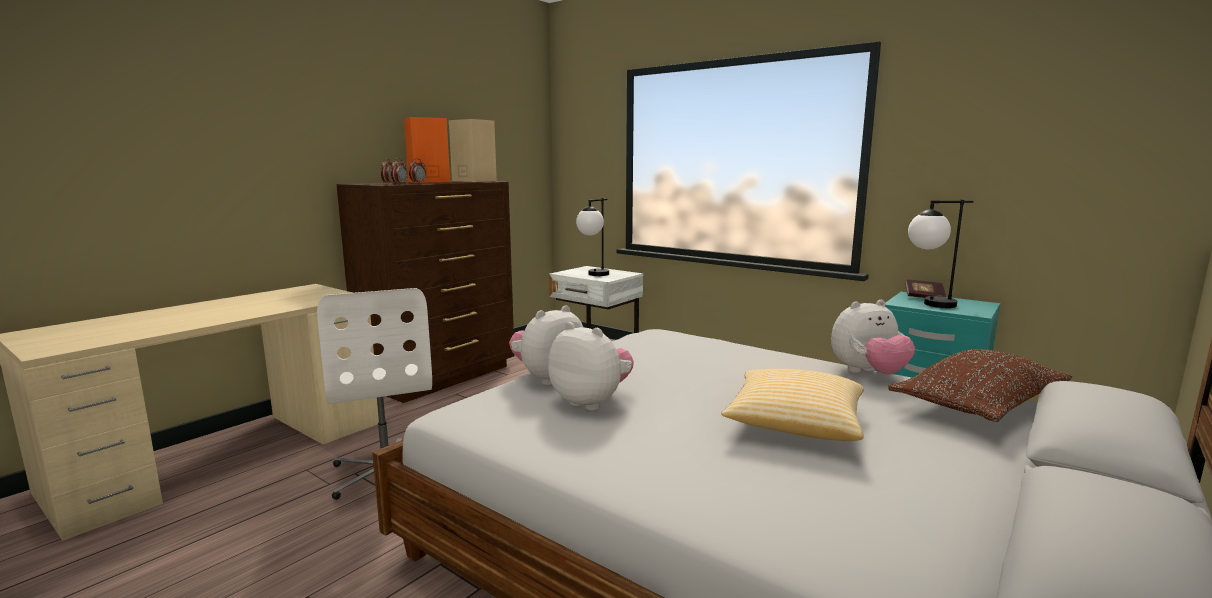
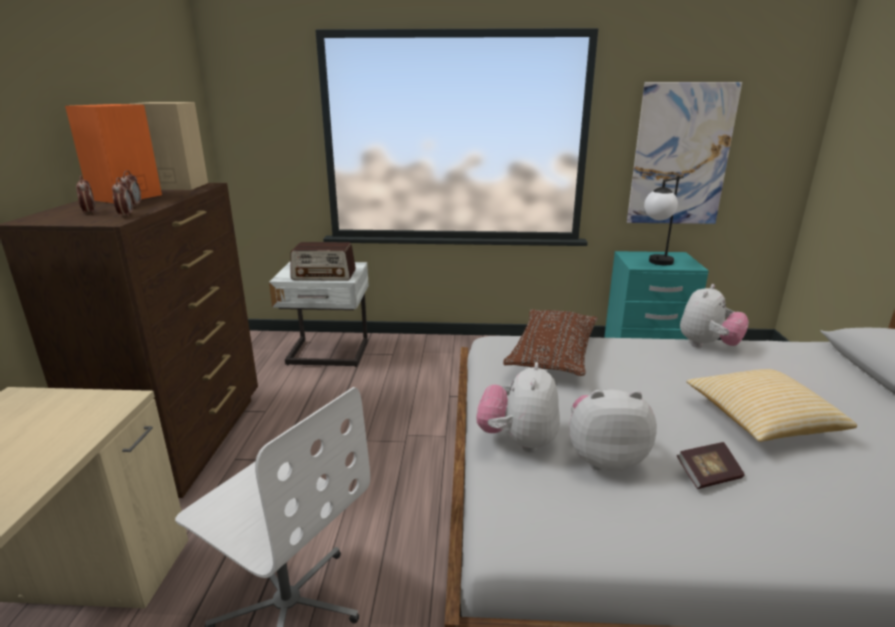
camera: 35 degrees left, 10 degrees up
(594, 275) = (324, 275): table lamp -> radio
(924, 297) = (639, 255): book -> book (708, 476)
(978, 404) = (801, 356): brown pillow -> brown pillow (552, 354)
(990, 179) = (681, 155): none -> picture

